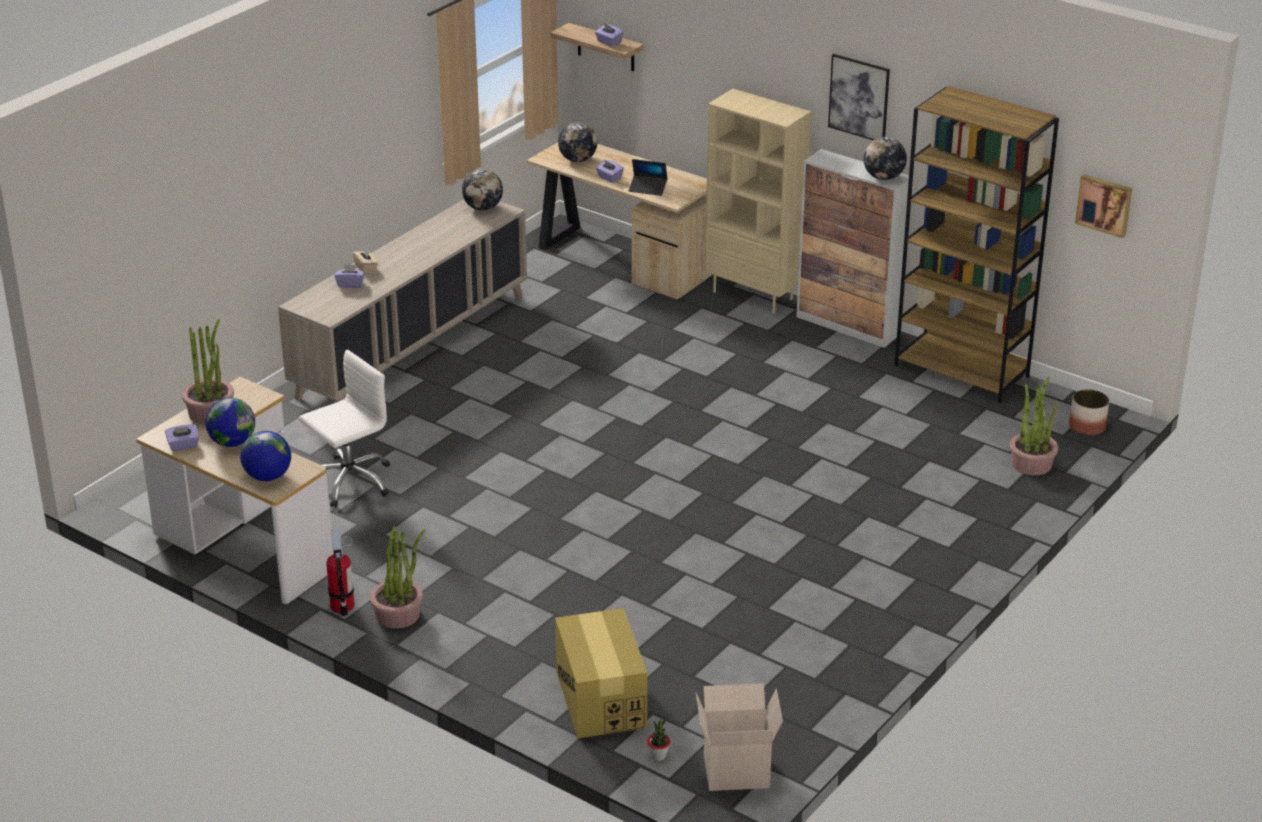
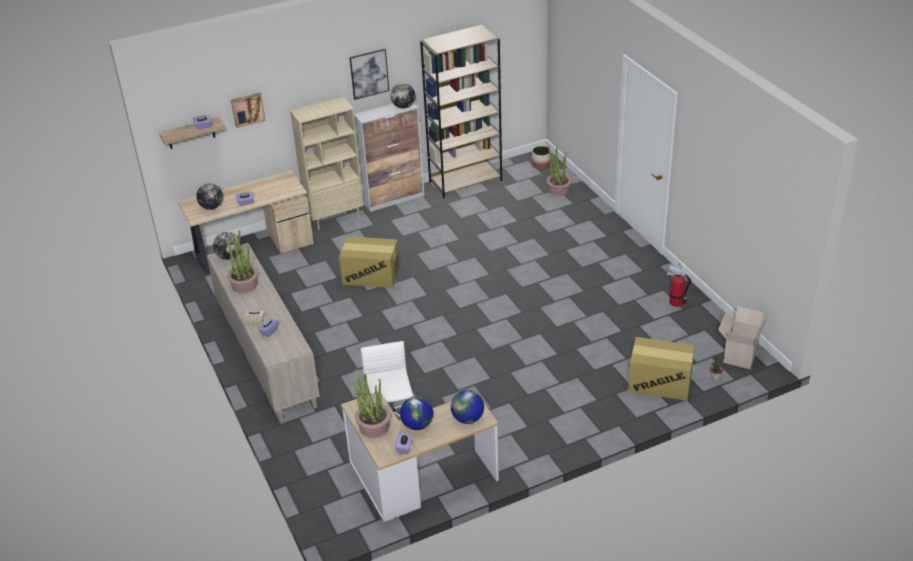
camera: 60 degrees left, 5 degrees up
(342, 606) = (516, 456): fire extinguisher -> fire extinguisher (676, 302)
(398, 614) = (539, 436): potted plant -> potted plant (244, 285)
(645, 367) = (371, 275): none -> cardboard box
(648, 189) = (273, 194): laptop -> none
(1104, 205) = (511, 57): picture -> picture (247, 109)

